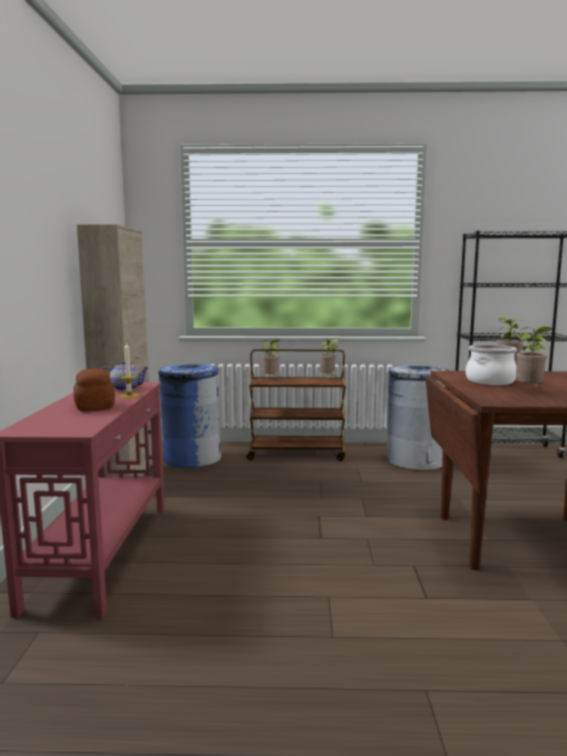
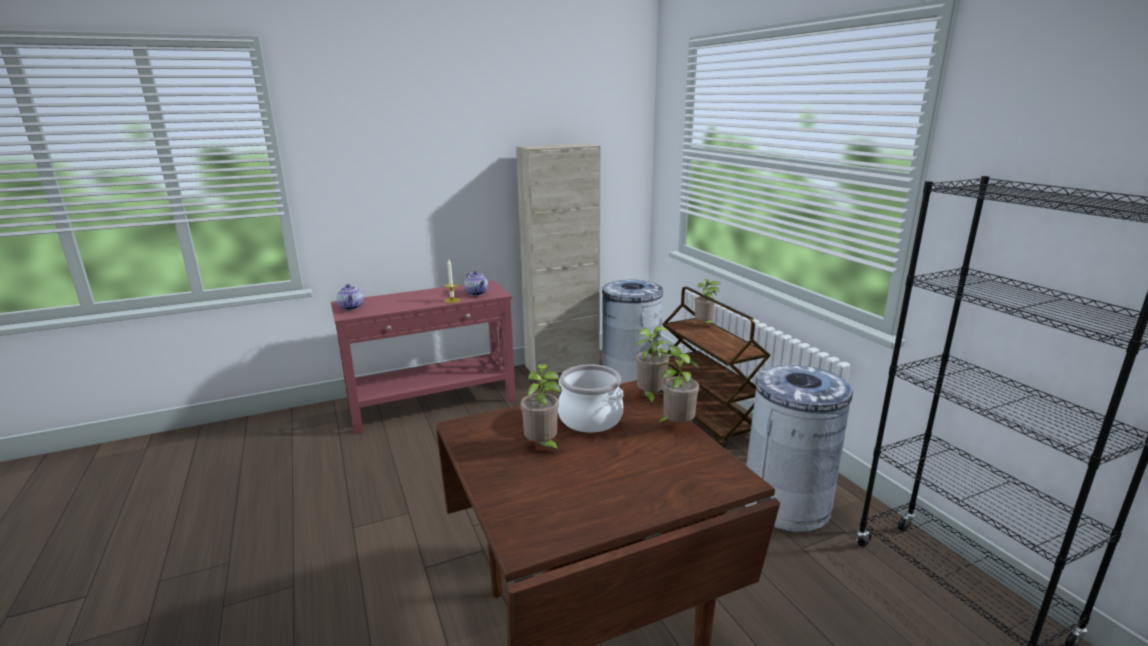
camera: 65 degrees right, 10 degrees up
(53, 428) = (352, 307): none -> teapot
(95, 406) = (414, 301): bread -> none
(192, 458) = (630, 376): blue trash can -> grey trash can
(328, 377) = (755, 347): potted plant -> potted plant (650, 397)

